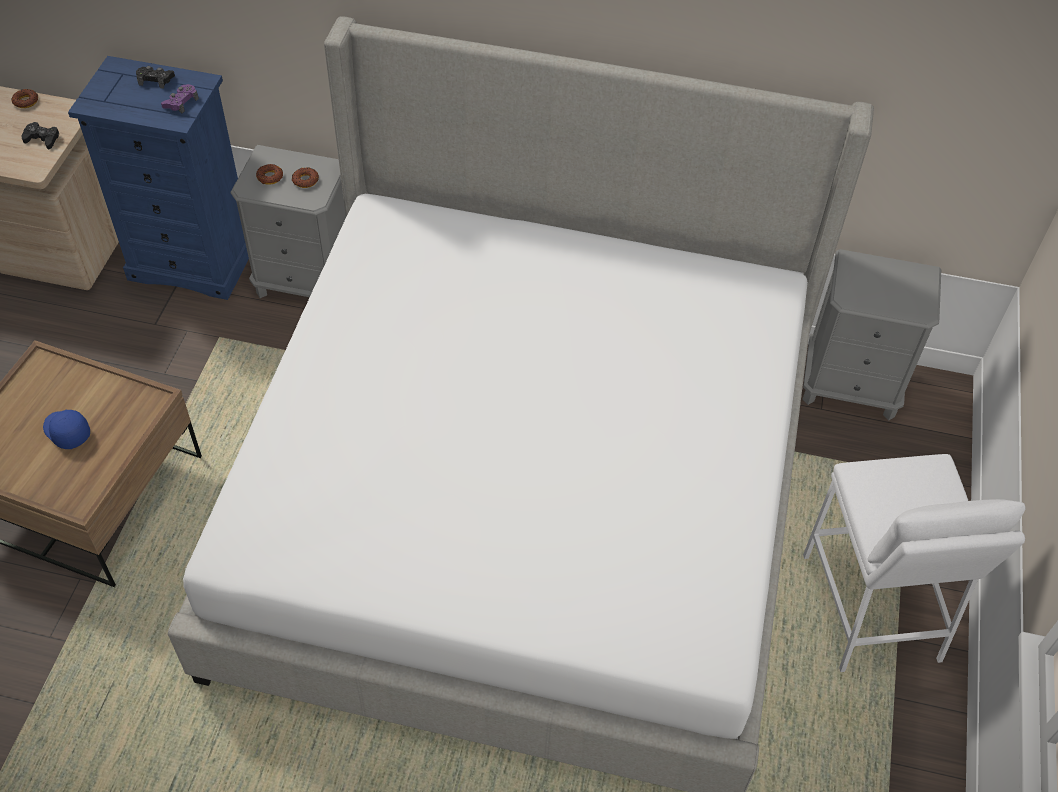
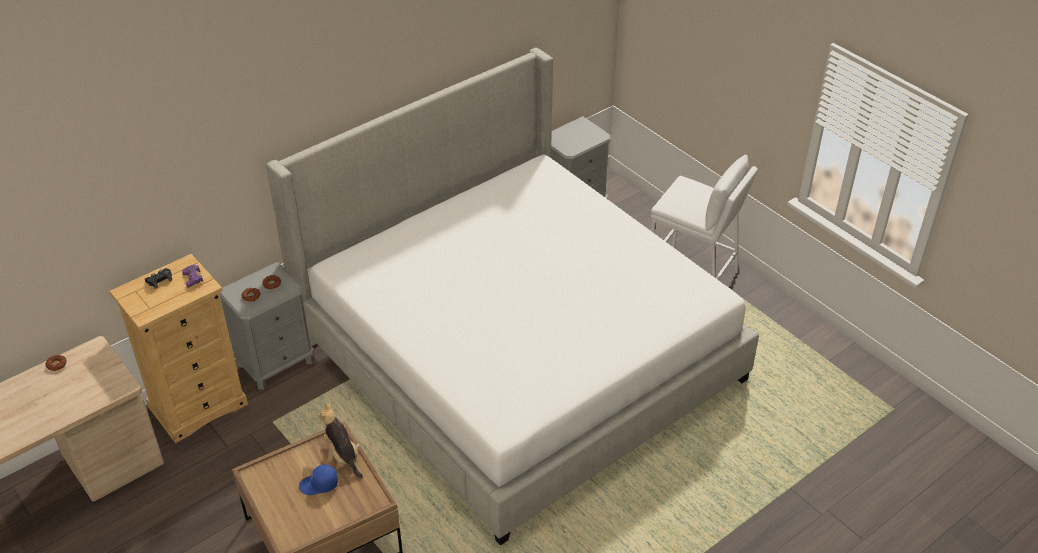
camera: 50 degrees left, 10 degrees down
(42, 139) = (102, 371): black game controller -> none
(129, 423) = (343, 454): none -> plush toy
(193, 262) = (198, 405): blue dresser -> beige dresser

